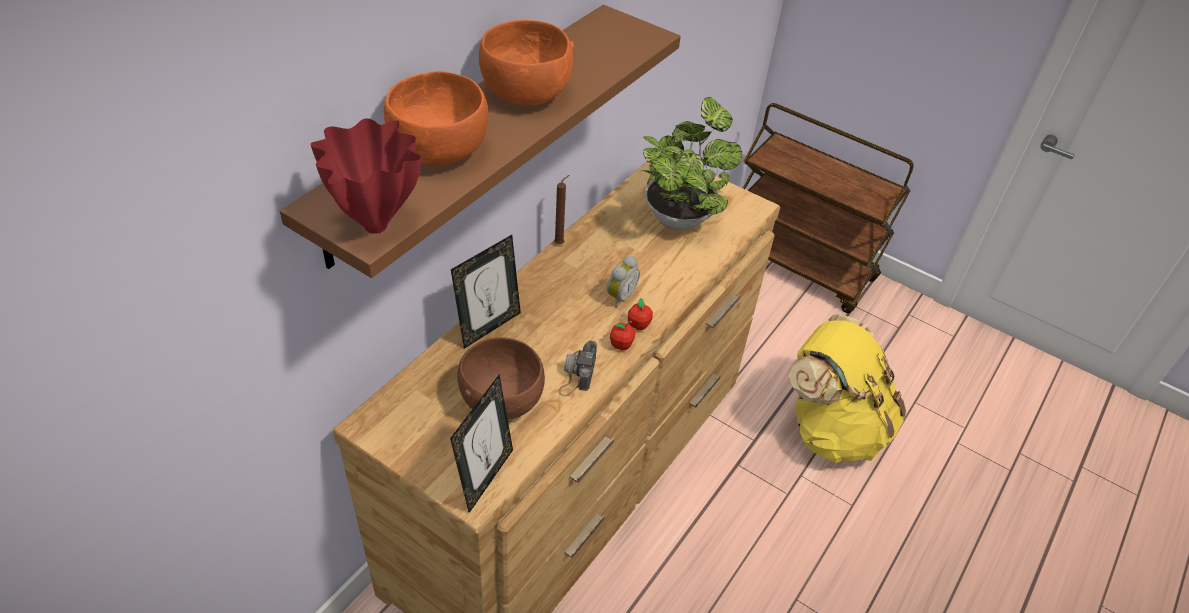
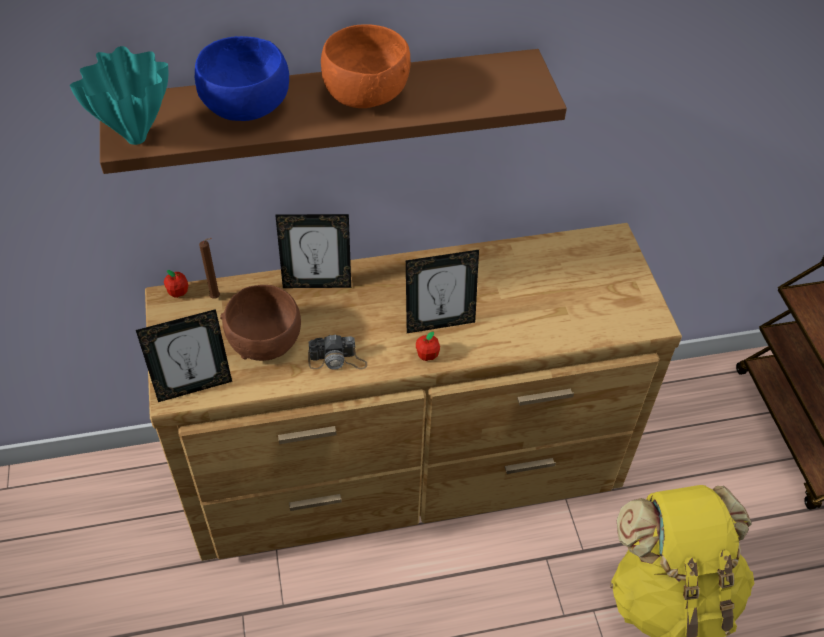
camera: 45 degrees right, 5 degrees up
(377, 224) = (138, 138): red vase -> turquoise vase
(440, 149) = (247, 106): orange bowl -> blue bowl
(560, 243) = (444, 252): brown candle -> brown candle (217, 297)
(577, 374) = (337, 360): camera -> camera turned 150 degrees counterclockwise
(619, 296) = (439, 323): alarm clock -> picture frame
(621, 345) = (395, 361): apple -> apple (178, 292)
(680, 215) = (573, 289): potted plant -> none

